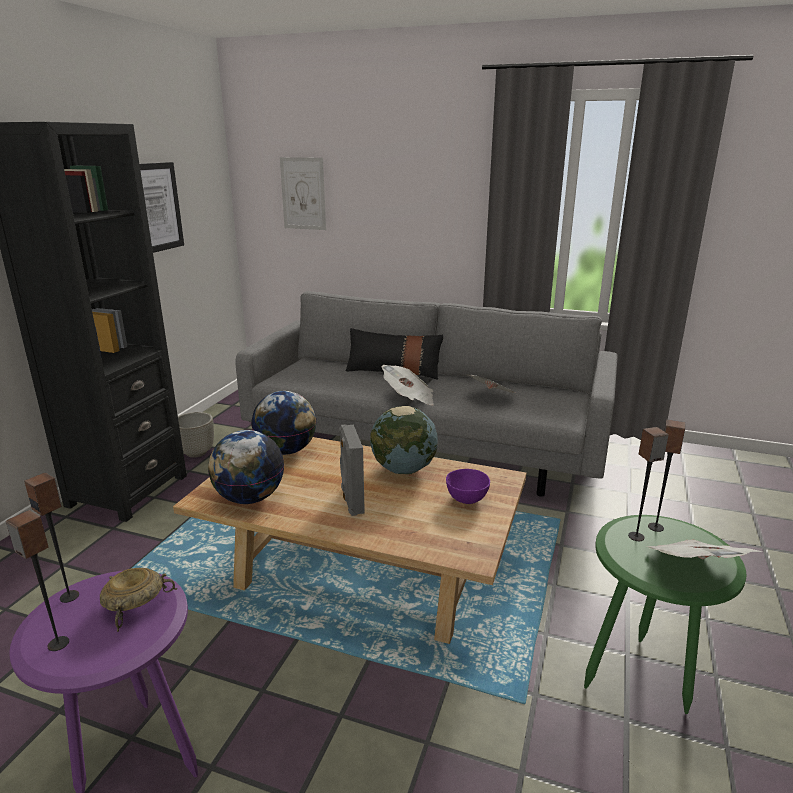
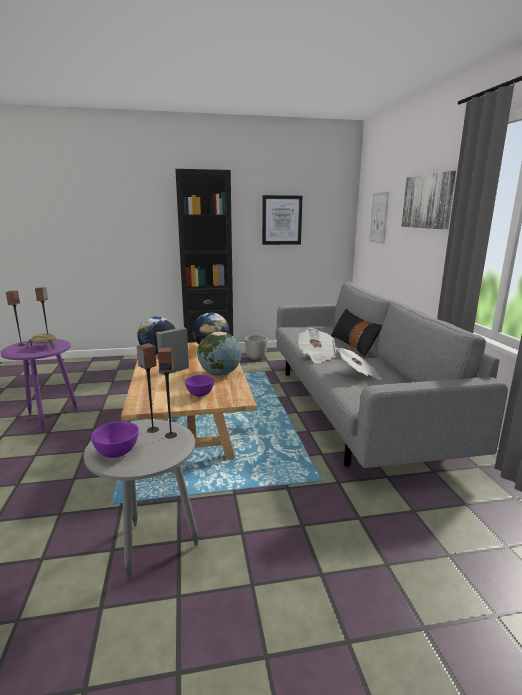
camera: 60 degrees right, 5 degrees down
(419, 175) = (428, 201): none -> picture
(641, 682) = (151, 552): green side table -> grey side table
(695, 570) = (118, 453): newspaper -> purple bowl

